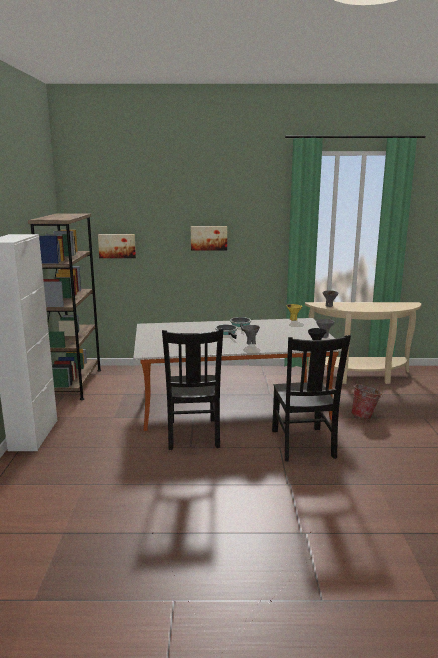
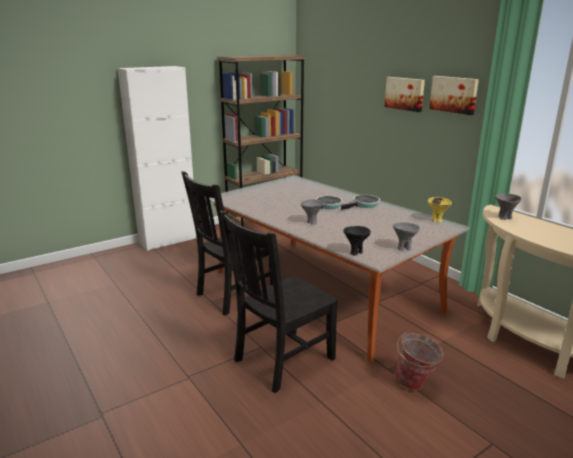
camera: 55 degrees right, 5 degrees up
(117, 245) = (330, 93): picture -> picture (454, 94)

